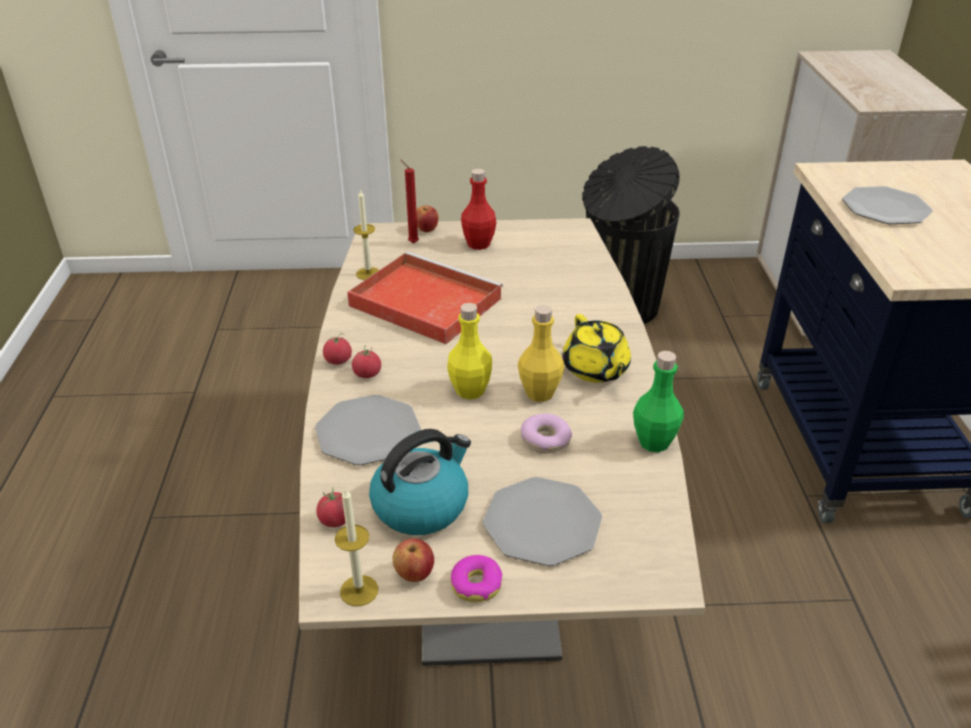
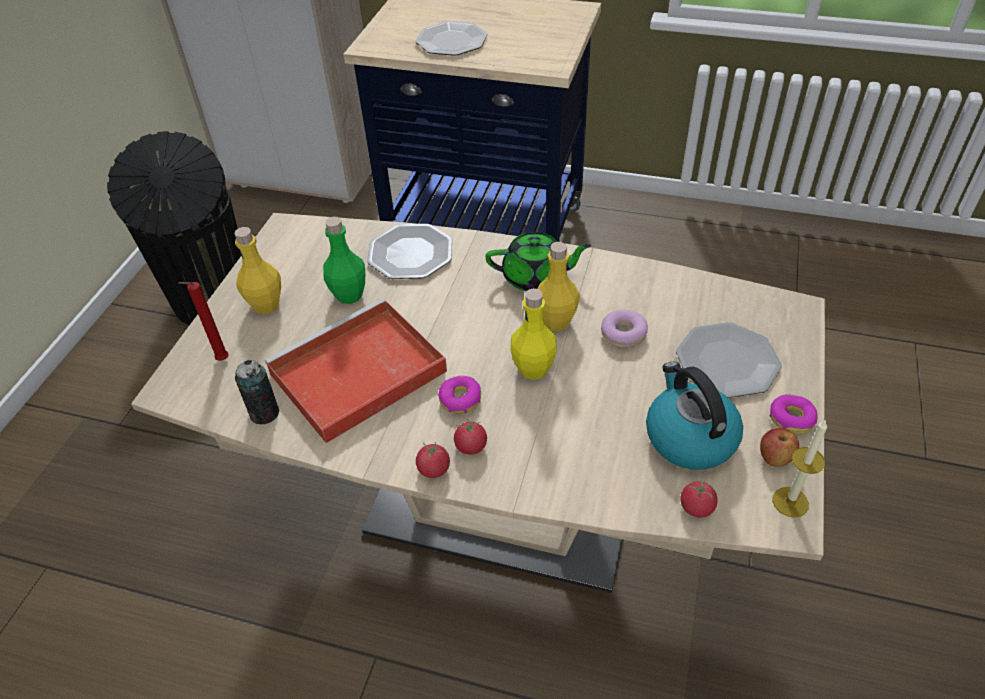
camera: 70 degrees left, 10 degrees up
(368, 273) = (264, 413): candle -> can
(368, 432) = (571, 461): plate -> plate (410, 254)
(416, 358) = (460, 400): none -> donut
(427, 229) = (200, 342): apple -> none
(478, 244) = (266, 305): red bottle -> yellow bottle
(595, 369) = (536, 277): yellow teapot -> green teapot
(654, 442) = (645, 271): green bottle -> green bottle (349, 295)

